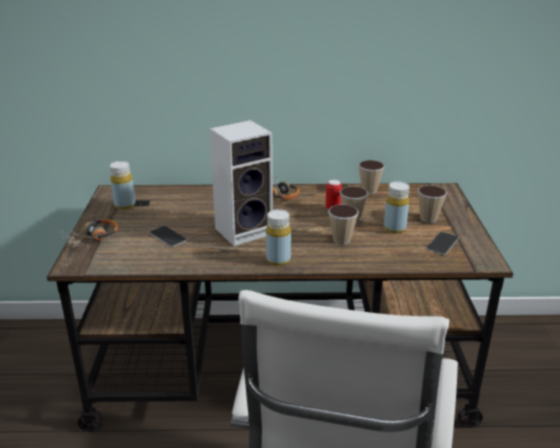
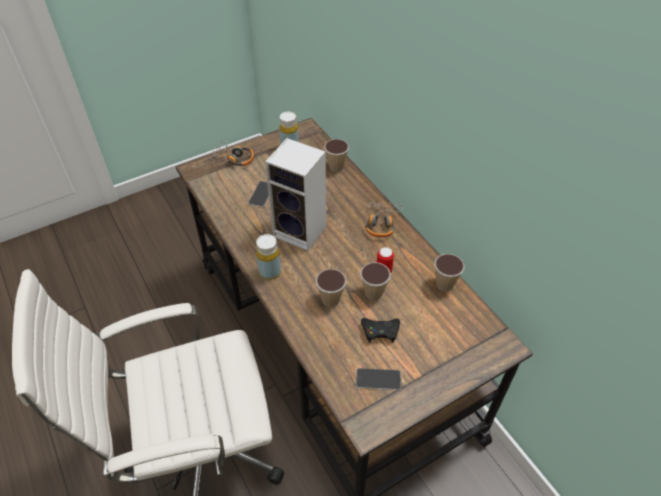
camera: 60 degrees right, 20 degrees up
(394, 228) = (380, 331): yellow bottle -> black game controller
(428, 218) = (422, 352): cup -> cup (336, 167)

